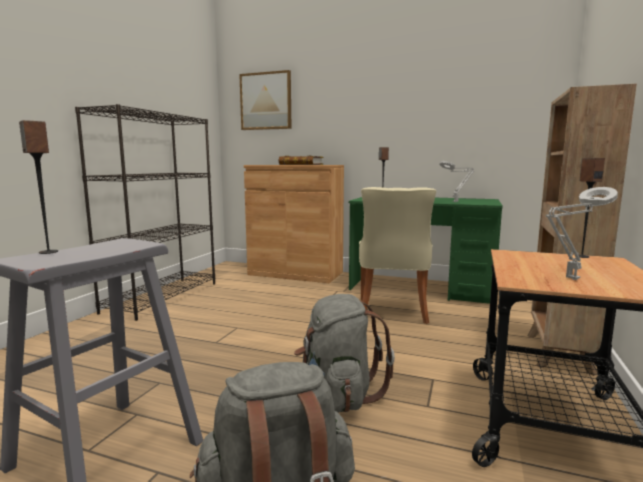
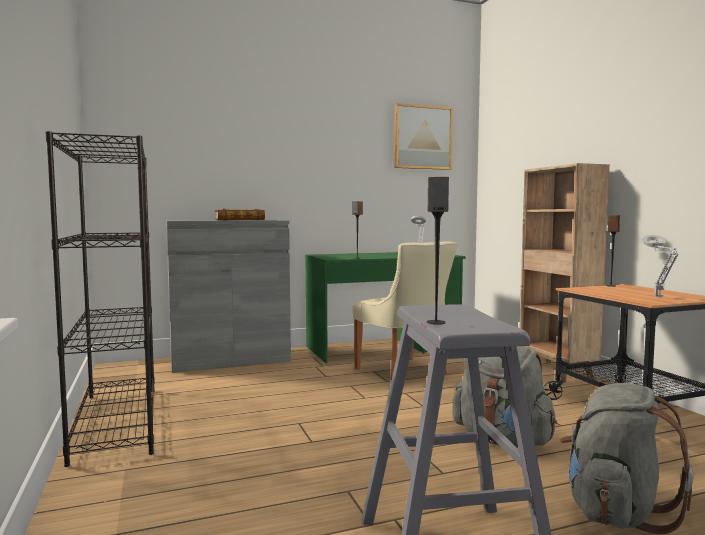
camera: 40 degrees left, 5 degrees down
(266, 101) = (166, 136): picture -> picture (422, 137)
(295, 273) = (230, 359): brown cabinet -> grey cabinet

